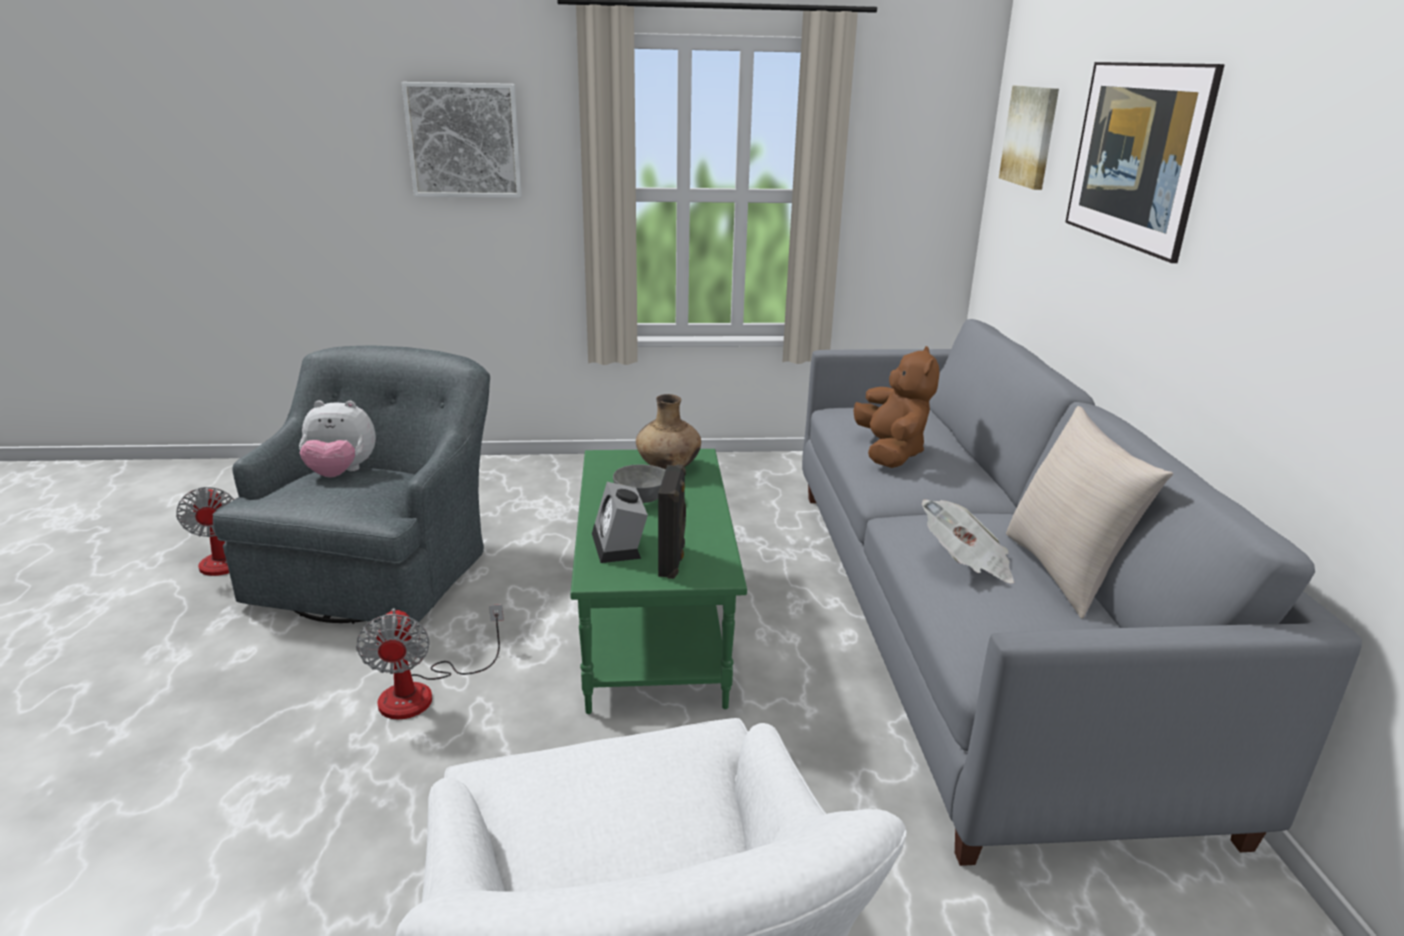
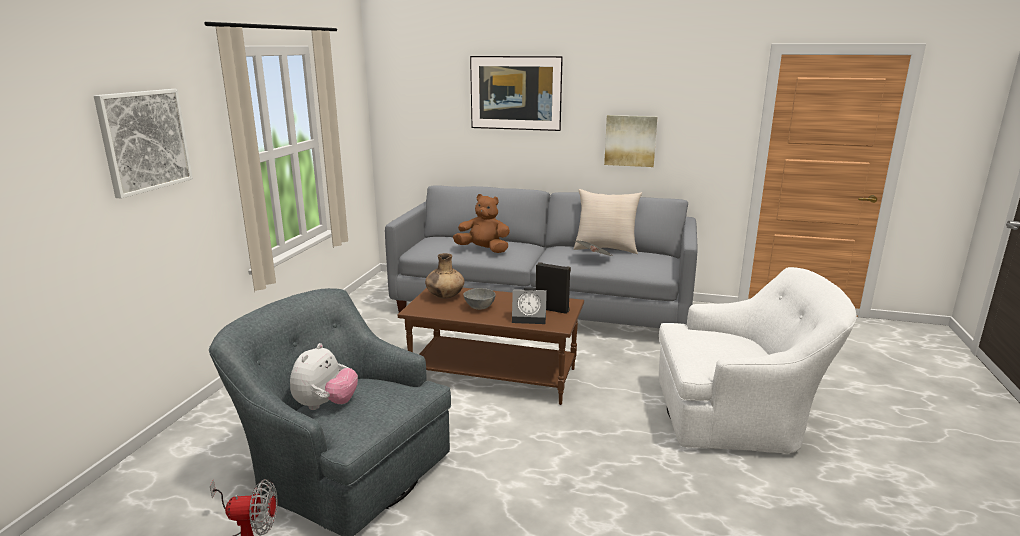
camera: 70 degrees left, 5 degrees down
(423, 692) = (515, 455): fan -> none
(655, 626) = (495, 375): green coffee table -> brown coffee table
(1031, 136) = (415, 92): picture -> picture (630, 140)

